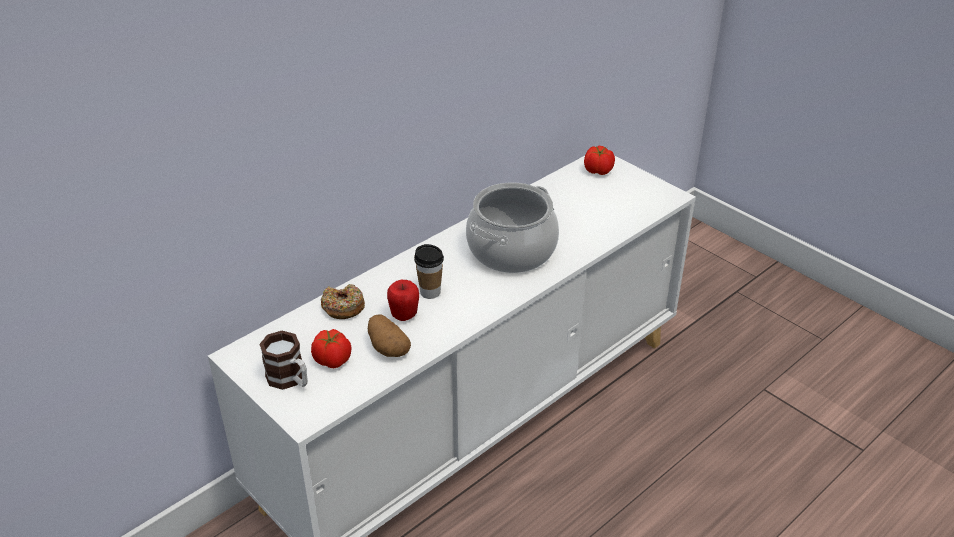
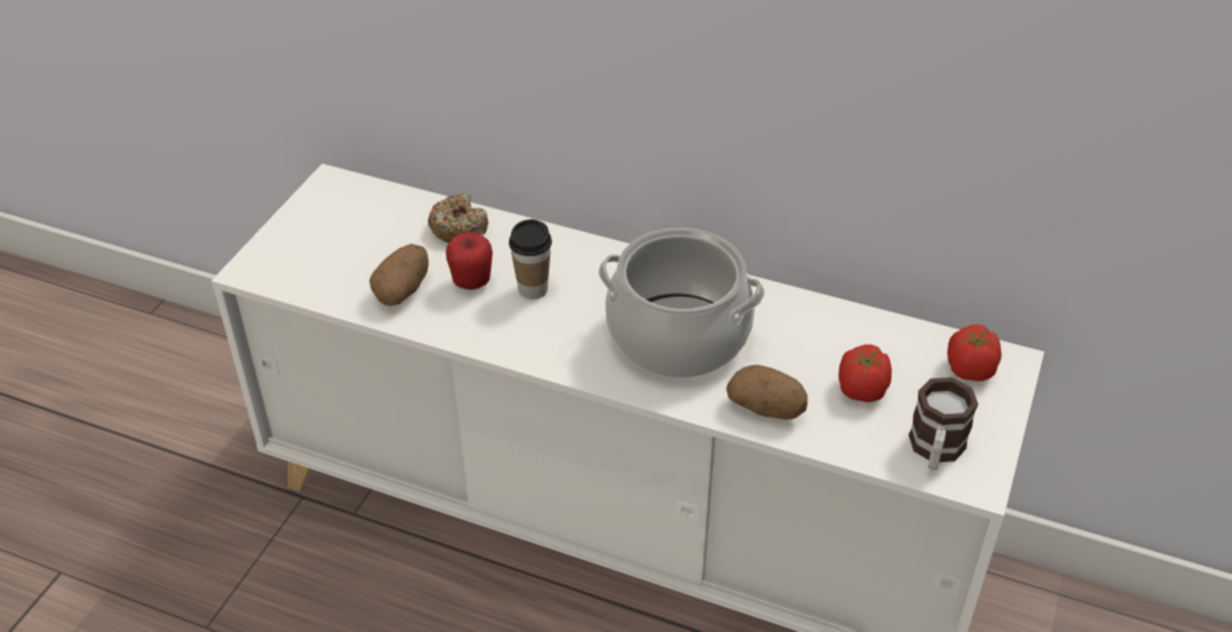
camera: 65 degrees right, 5 degrees up
(290, 380) = (309, 236): mug -> mug (935, 451)
(332, 361) = (356, 255): tomato -> tomato (861, 390)
(587, 239) = (767, 408): none -> potato

